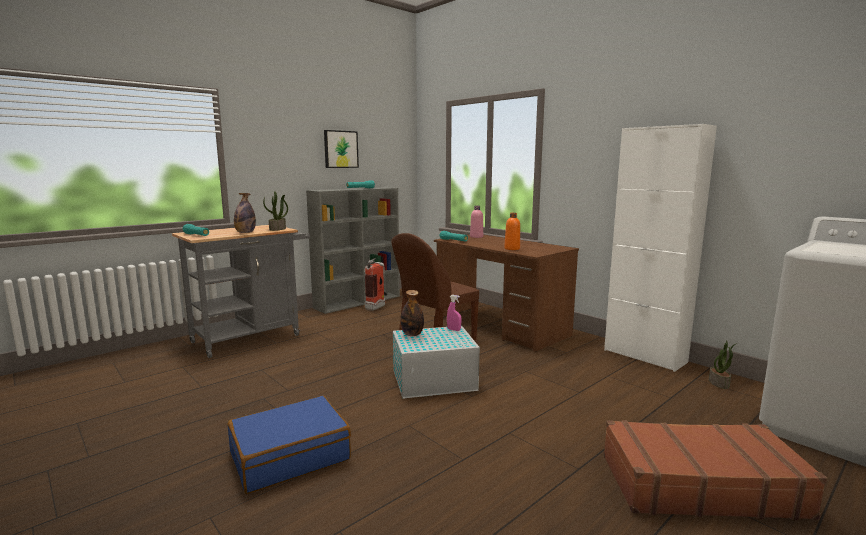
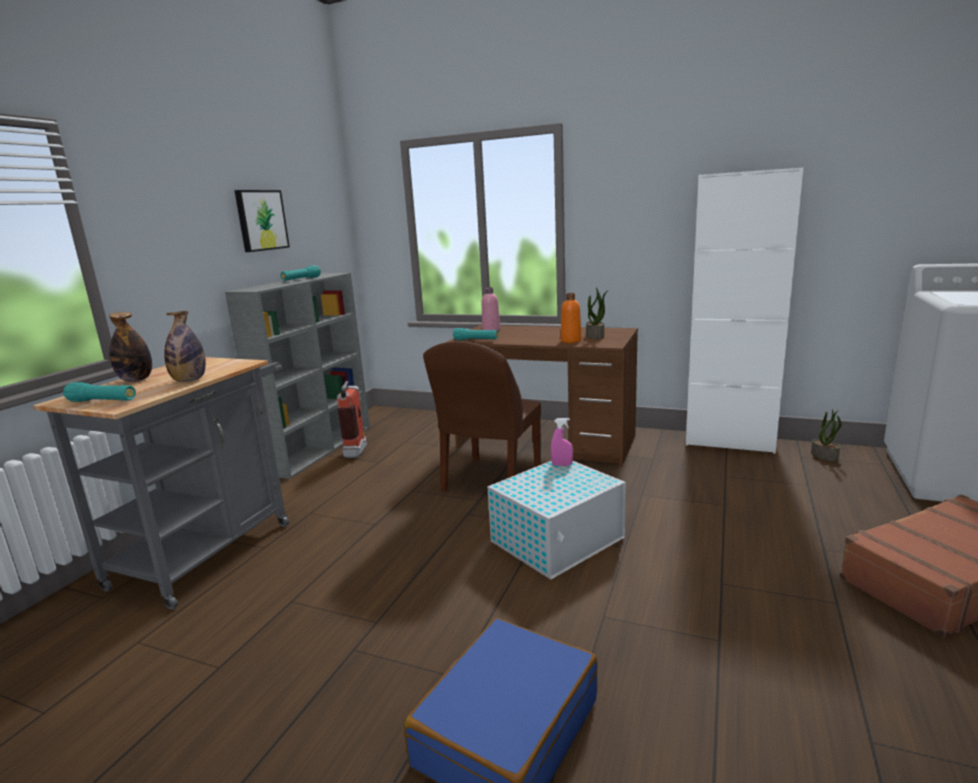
camera: 25 degrees left, 5 degrees up
(277, 229) = (231, 364): potted plant -> potted plant (595, 336)
(412, 334) = (522, 485): bottle -> bottle (136, 380)

